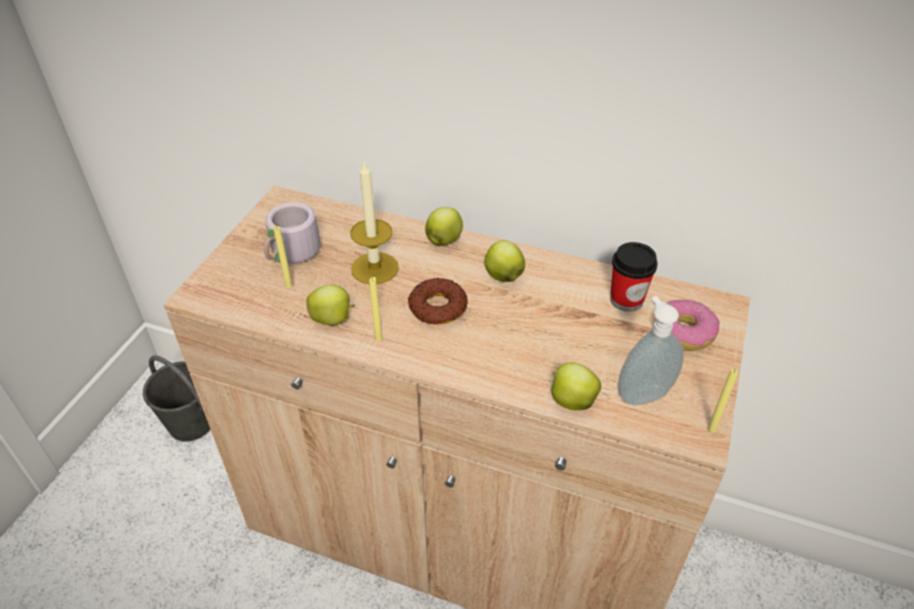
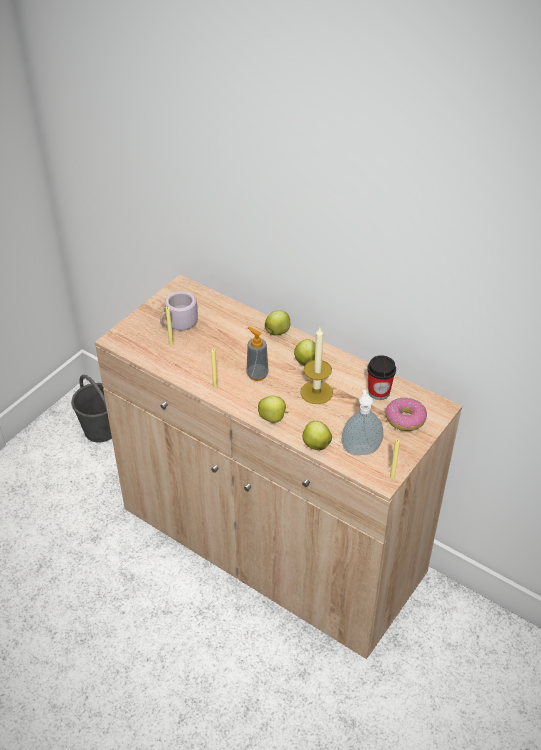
camera: 15 degrees right, 0 degrees up
(333, 319) = (191, 370): apple -> apple (273, 418)
(374, 268) = (227, 342): candle -> candle (316, 392)
(437, 307) = (257, 374): donut -> soap dispenser

